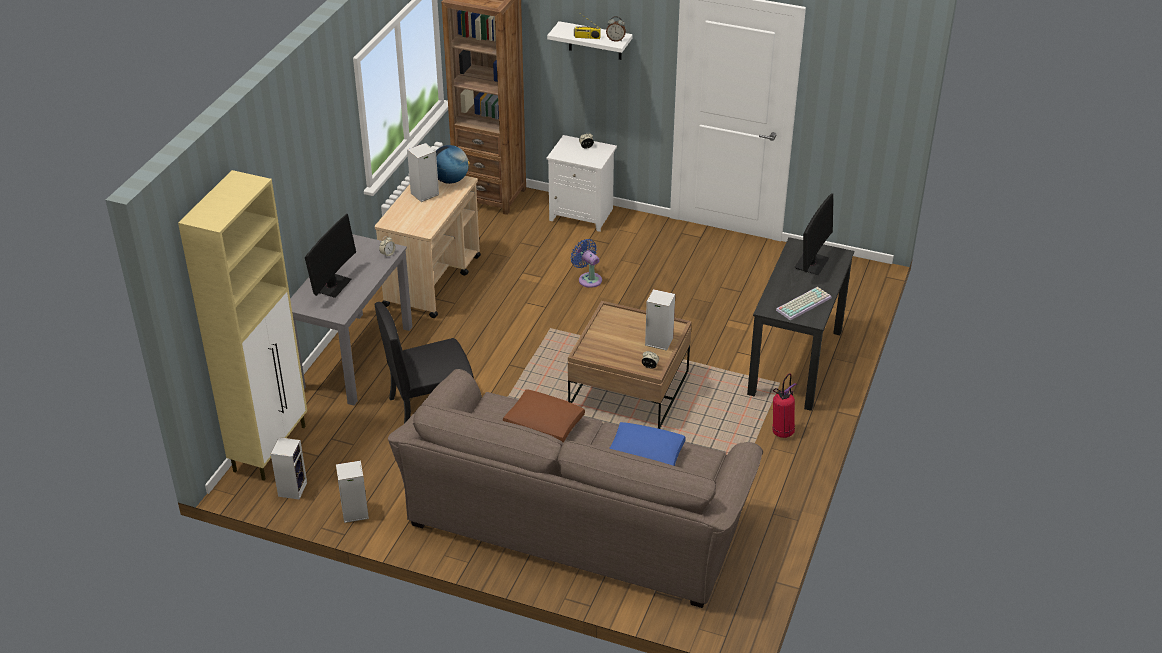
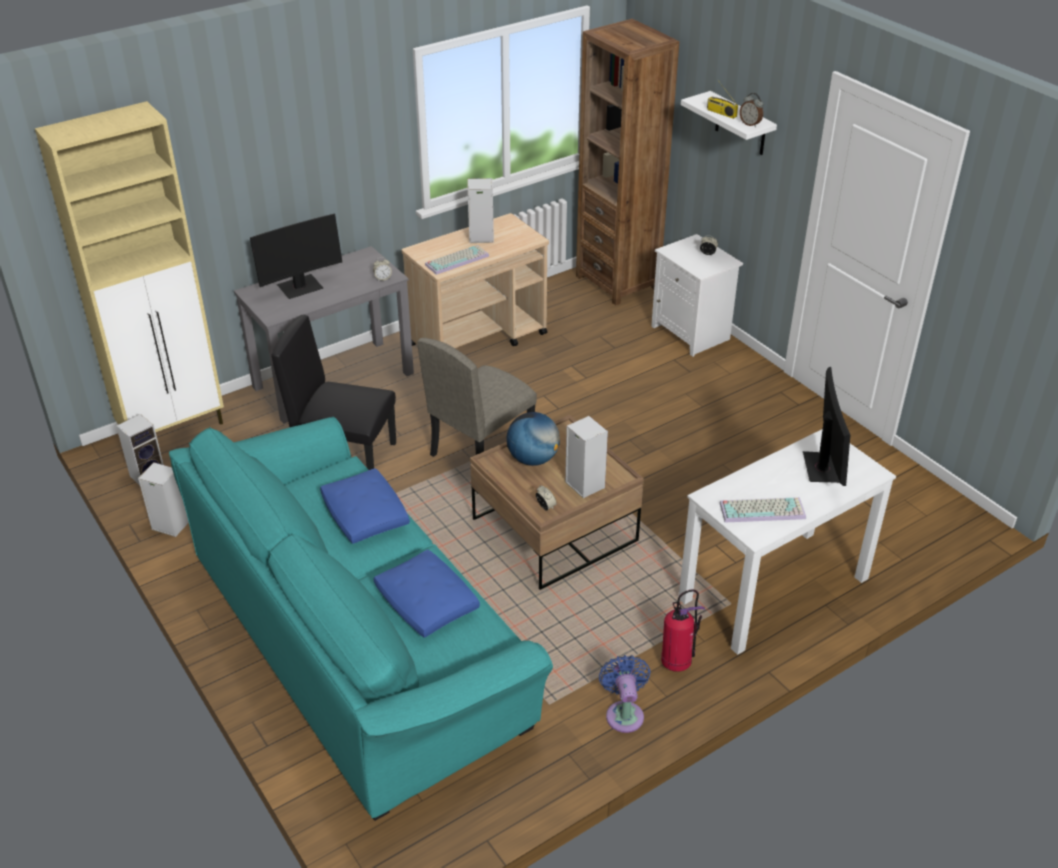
camera: 35 degrees right, 0 degrees up
(427, 218) = (457, 260): none -> keyboard
(450, 180) = (520, 233): globe -> globe (533, 459)
(522, 358) = (481, 448): none -> beige chair
(543, 424) = (365, 515): brown pillow -> blue pillow
(578, 517) = (359, 640): brown sofa -> turquoise sofa
(588, 279) = (631, 398): blue fan -> blue fan (624, 713)
(795, 362) = (773, 589): black desk -> white desk
(811, 263) = (823, 468): monitor -> monitor turned 60 degrees counterclockwise

